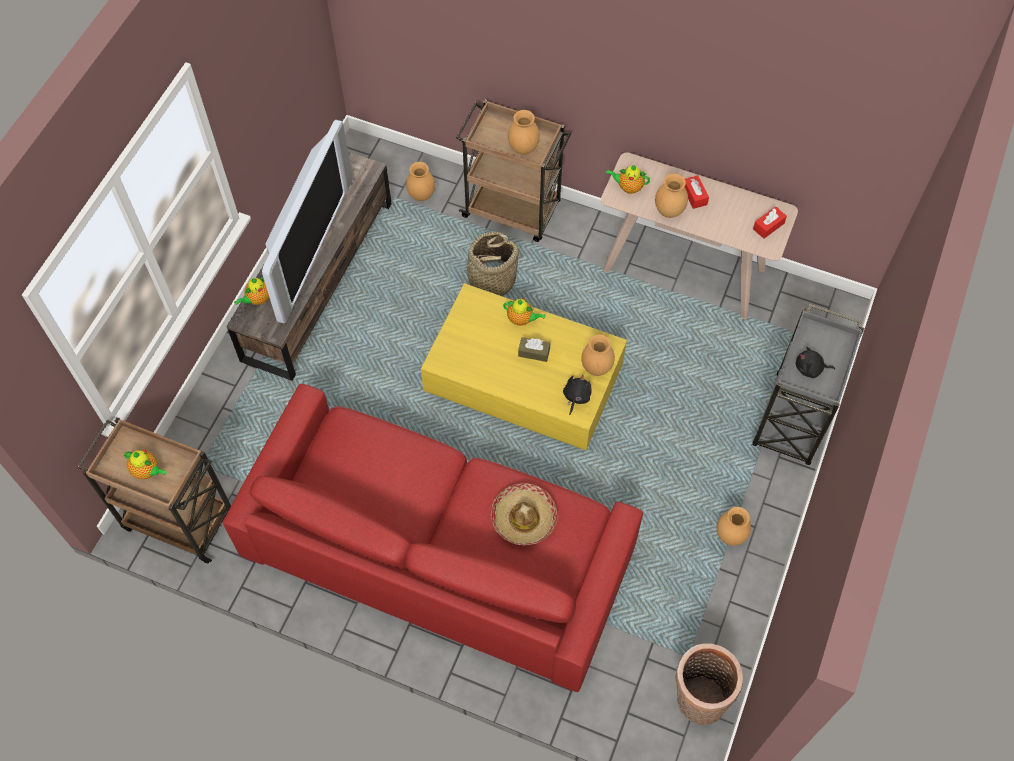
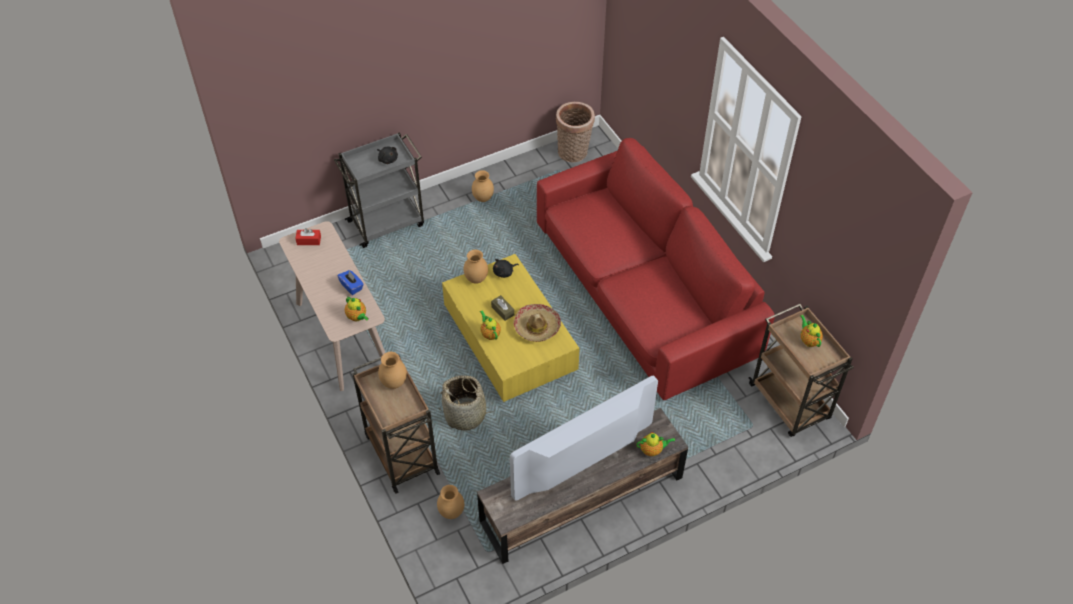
camera: 140 degrees left, 10 degrees down
(523, 518) = (597, 227): hat -> hat (537, 327)
(669, 211) = (352, 286): brown vase -> blue tissue box
(694, 195) = (325, 285): red tissue box -> none

